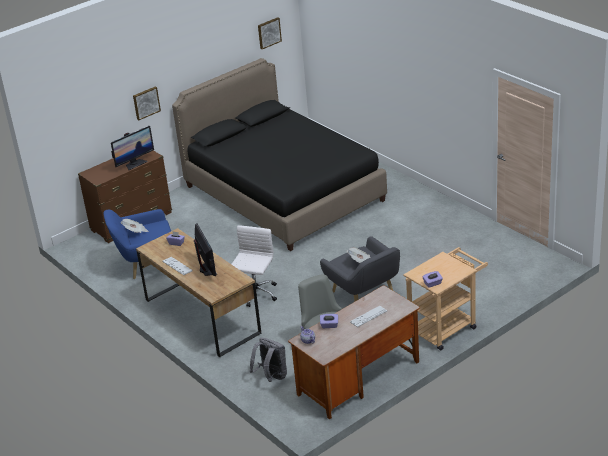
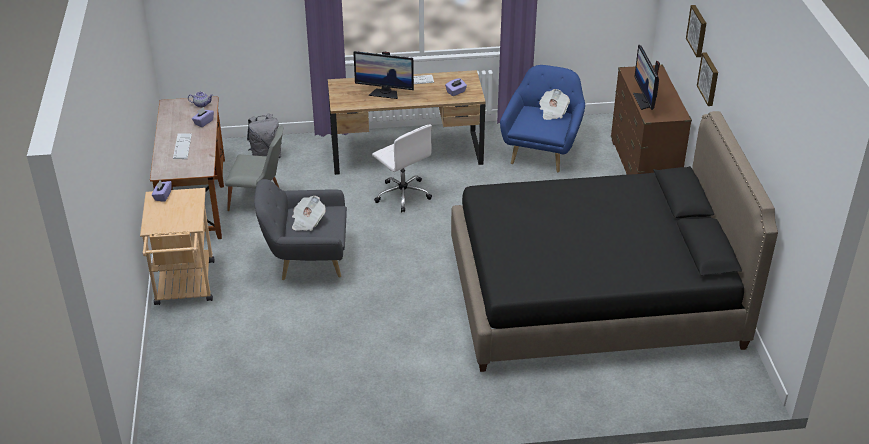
camera: 120 degrees right, 5 degrees up
(268, 33) = (798, 193): picture -> picture (698, 30)

